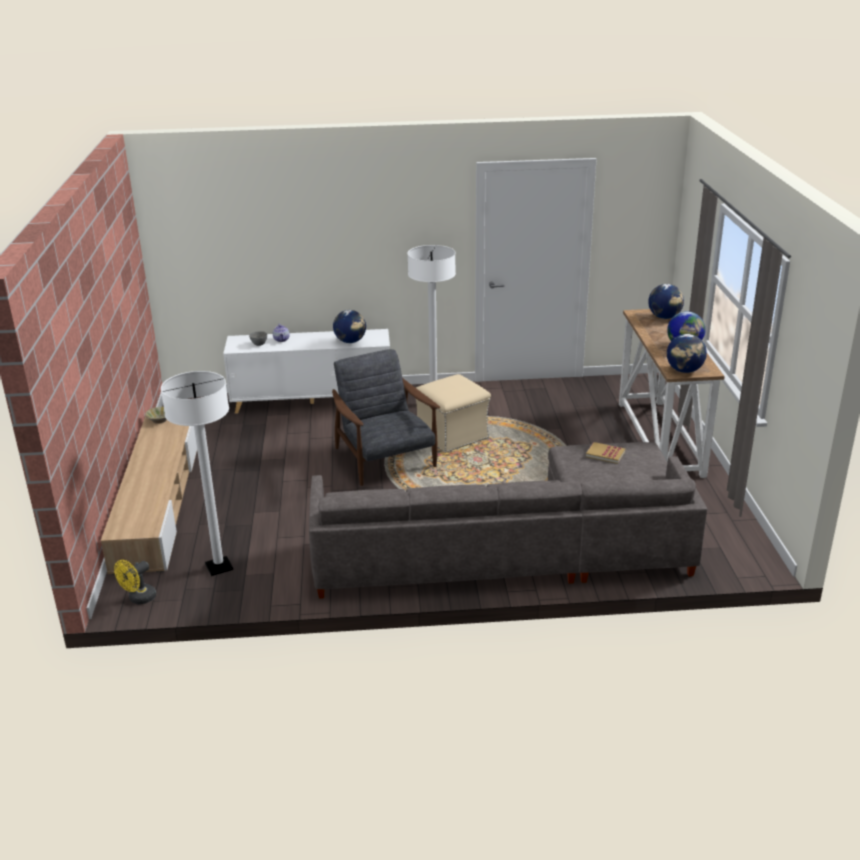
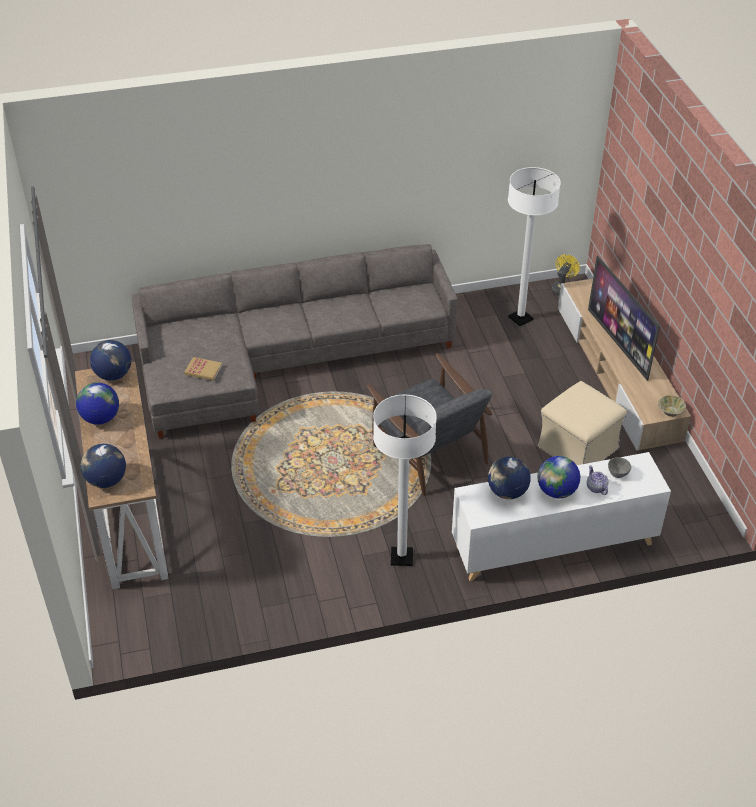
camera: 170 degrees right, 15 degrees up
(154, 472) = (619, 344): none -> television
(313, 340) = (556, 491): none -> globe
(452, 435) = (366, 498): beige ottoman -> beige ottoman (577, 448)

